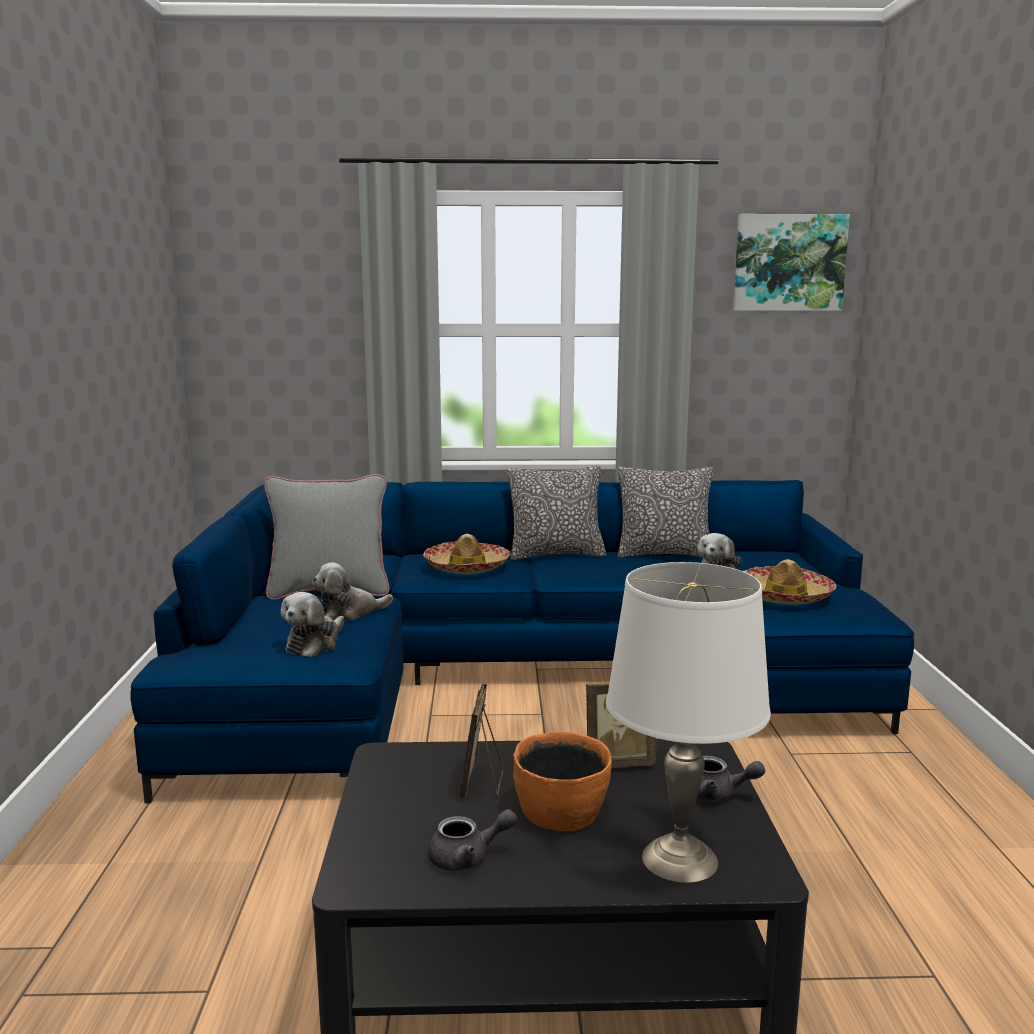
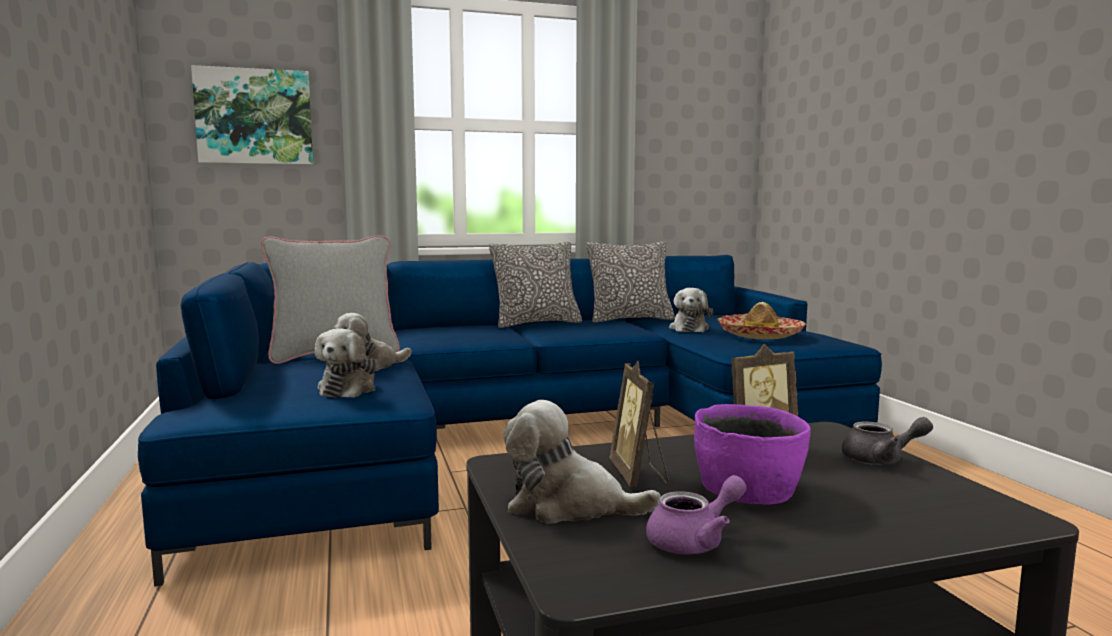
camera: 15 degrees left, 5 degrees down
(400, 808) = (569, 506): none -> plush toy
(467, 567) = (462, 333): hat -> none
(468, 858) = (695, 541): grey teapot -> purple teapot
(562, 811) = (749, 488): orange bowl -> purple bowl
(680, 858) = (917, 513): white table lamp -> none
(789, 263) = (706, 76): picture -> picture (254, 117)

